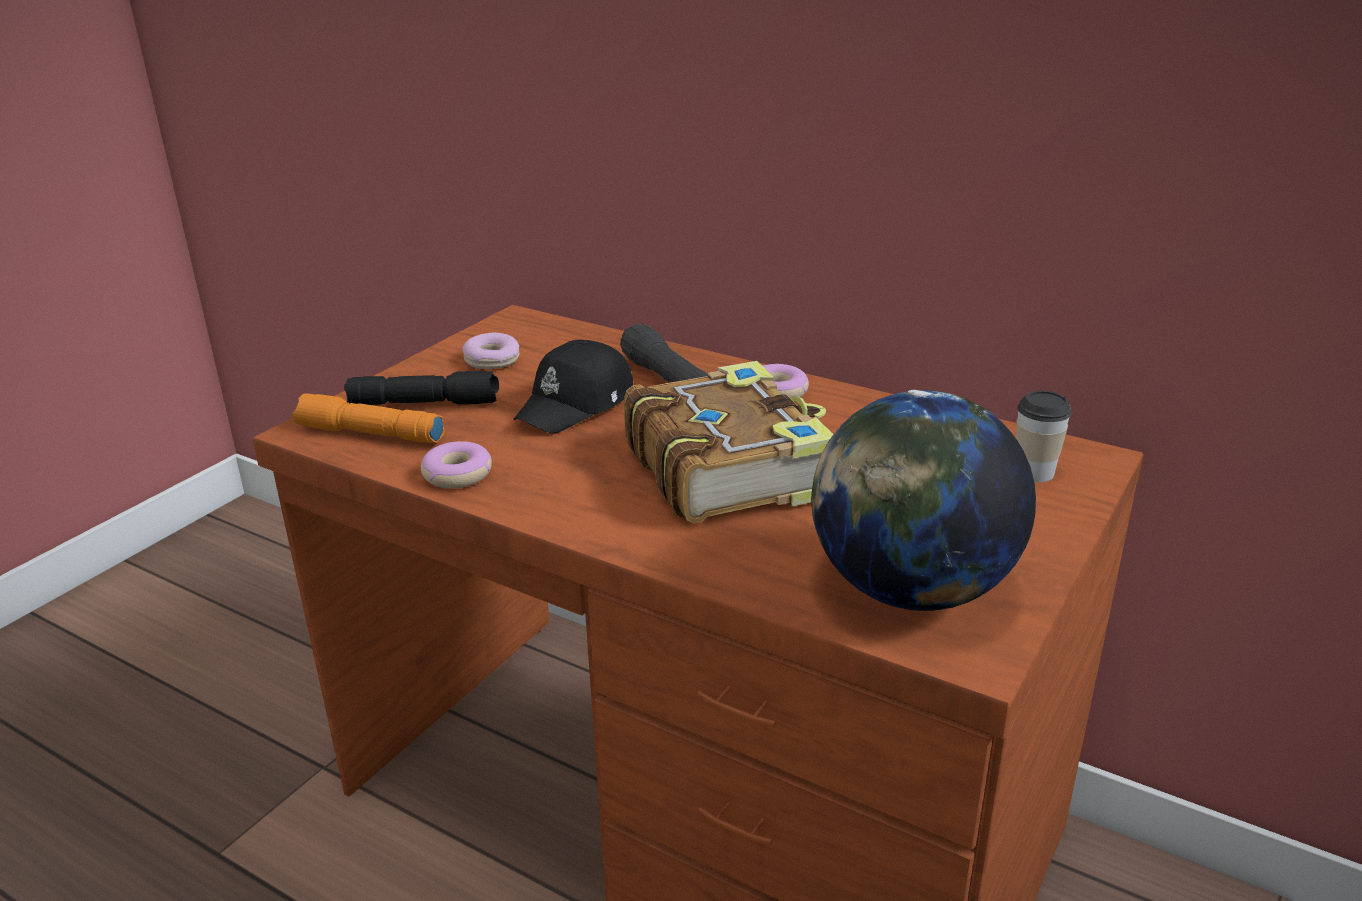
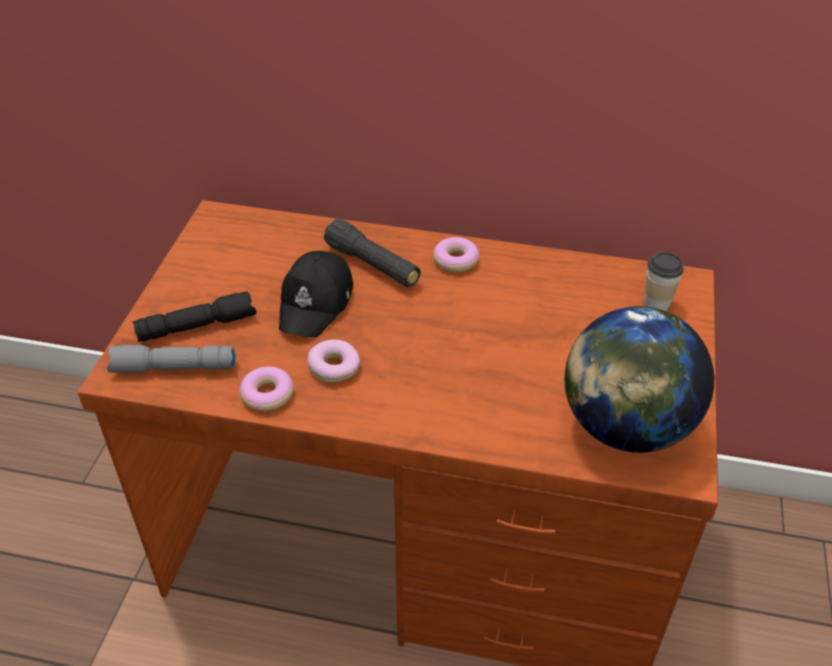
camera: 20 degrees left, 15 degrees up
(369, 434) = (173, 368): orange flashlight -> grey flashlight
(492, 360) = (223, 268): donut -> donut (334, 367)
(727, 468) = (457, 344): book -> none

